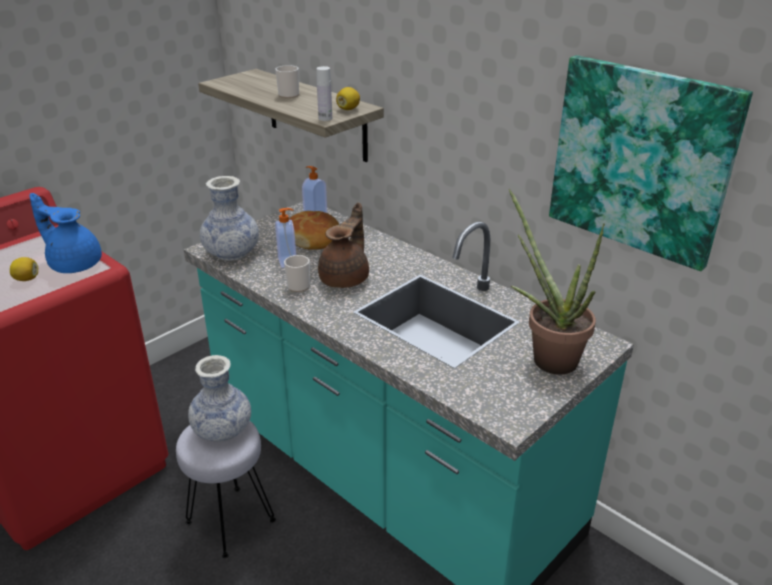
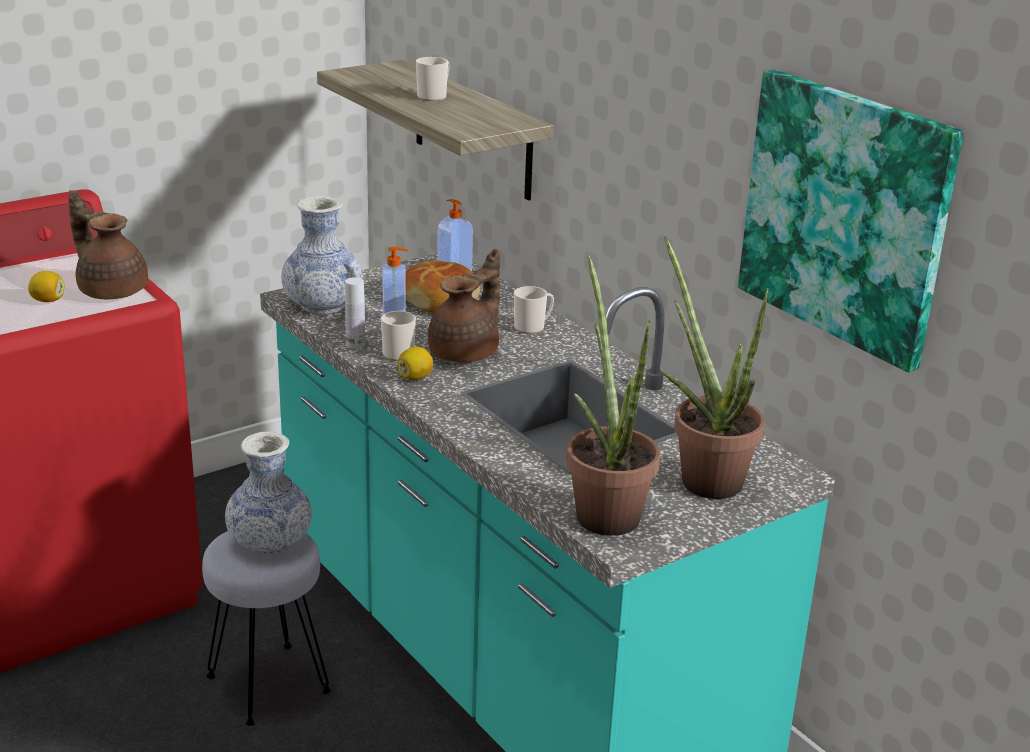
camera: 10 degrees right, 5 degrees down
(74, 263) = (111, 289): blue teapot -> brown teapot
(325, 118) = (466, 130): white bottle -> white bottle (355, 344)
(348, 109) = (503, 122): lemon -> lemon (415, 377)
(384, 252) = (532, 327): none -> mug
(491, 396) = (603, 510): none -> potted plant

